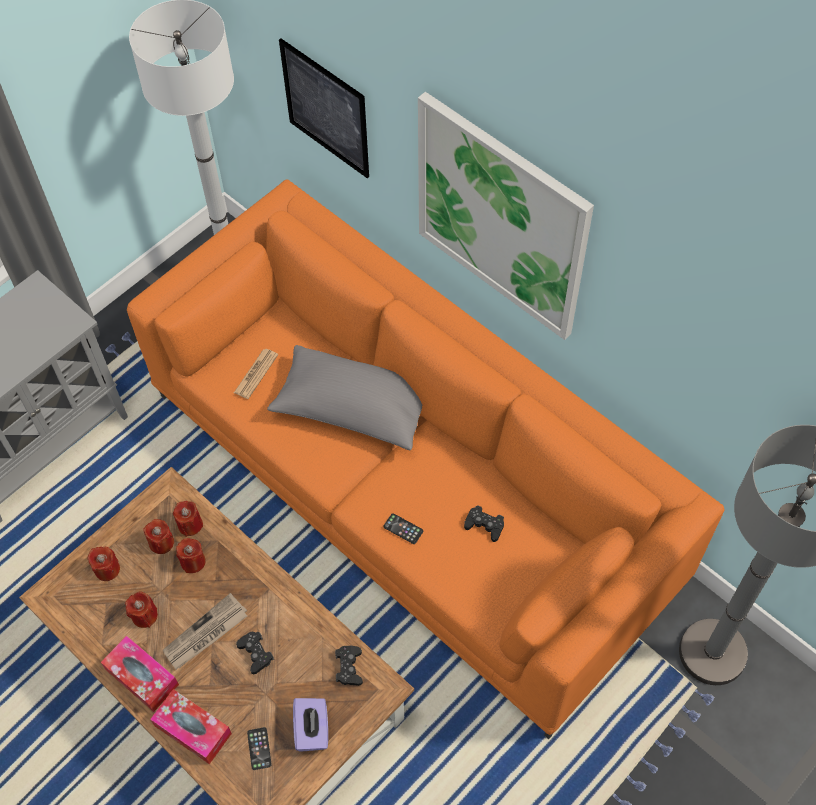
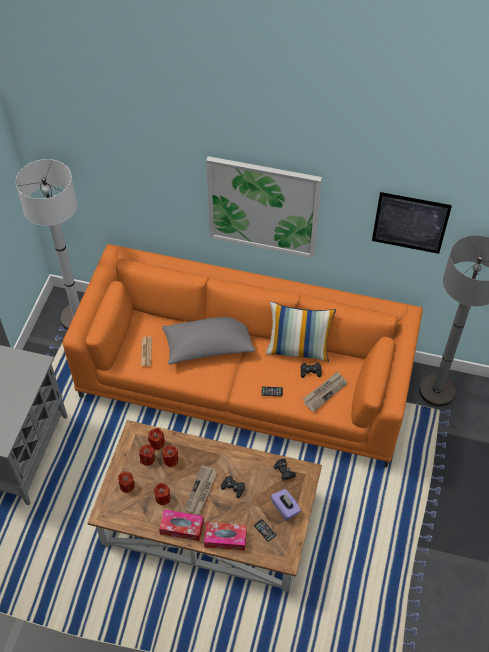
camera: 30 degrees left, 5 degrees down
(326, 109) = (135, 191): picture -> picture (410, 223)
(486, 571) = (324, 392): none -> newspaper
(489, 479) = (298, 349): none -> pillow

